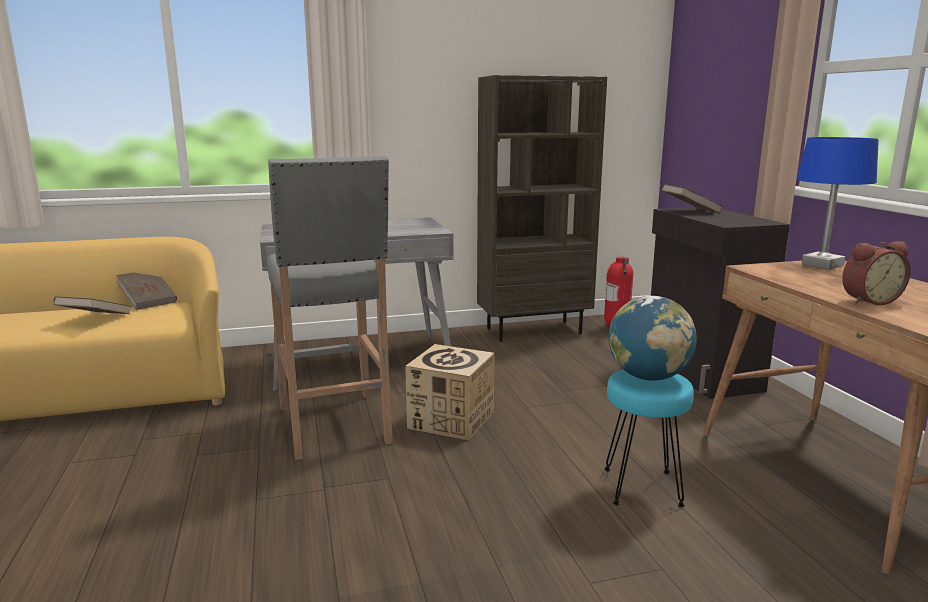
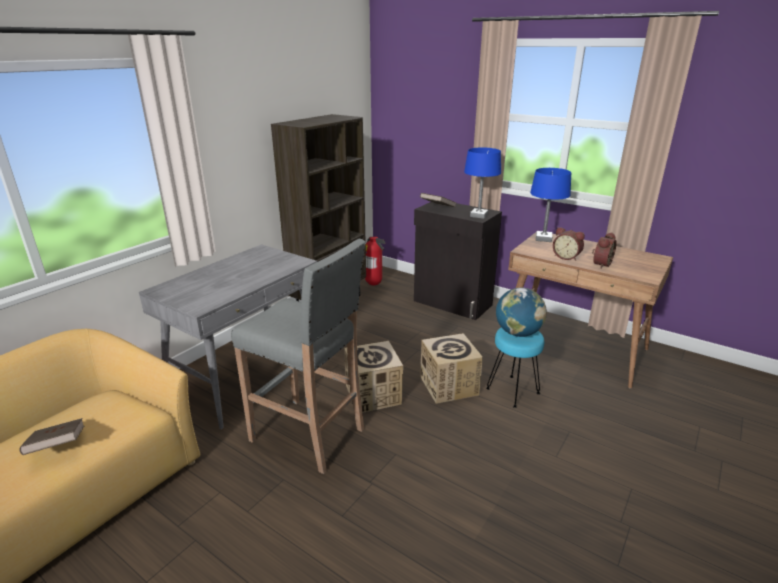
camera: 40 degrees left, 10 degrees up
(148, 301) = (71, 404): brown book -> none
(556, 447) = (448, 386): none -> cardboard box
(736, 222) = (479, 216): none -> blue table lamp
(816, 284) = (566, 257): none -> alarm clock

